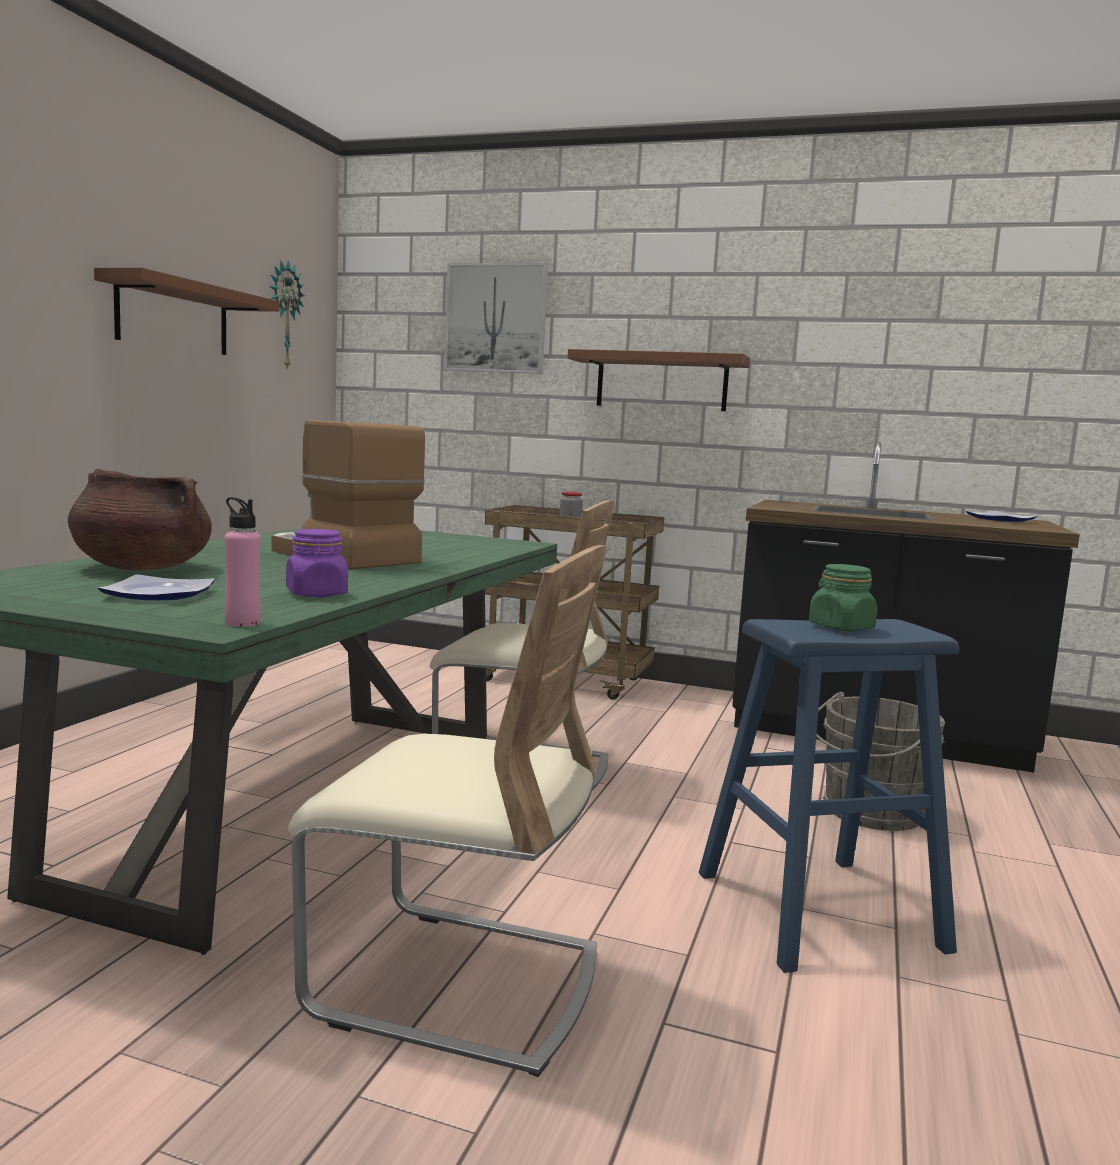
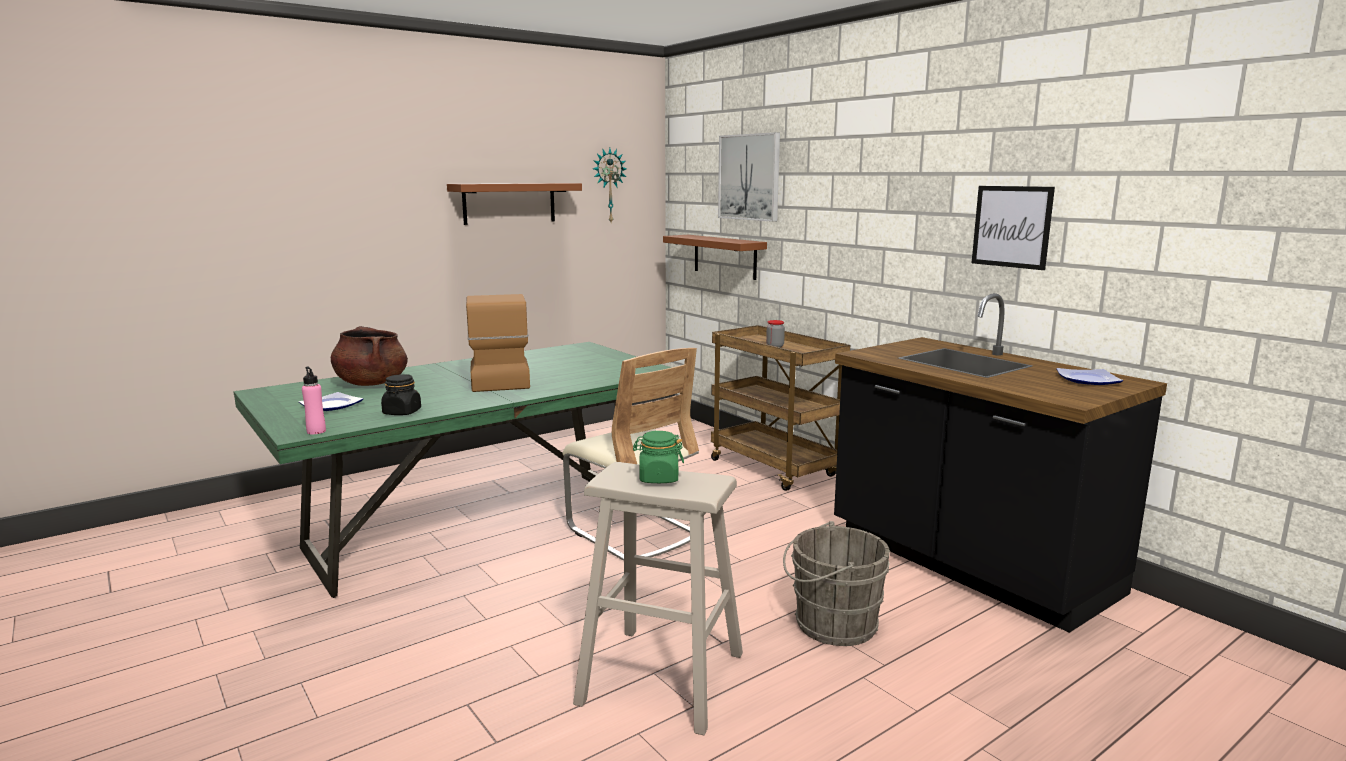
camera: 35 degrees right, 5 degrees up
(316, 594) = (402, 412): purple jar -> black jar
(456, 983) = (408, 648): beige chair -> none
(661, 382) = (853, 229): brown shelf -> brown shelf (725, 256)
(819, 910) = (663, 677): blue stool -> beige stool
(872, 375) = (1011, 226): none -> picture

